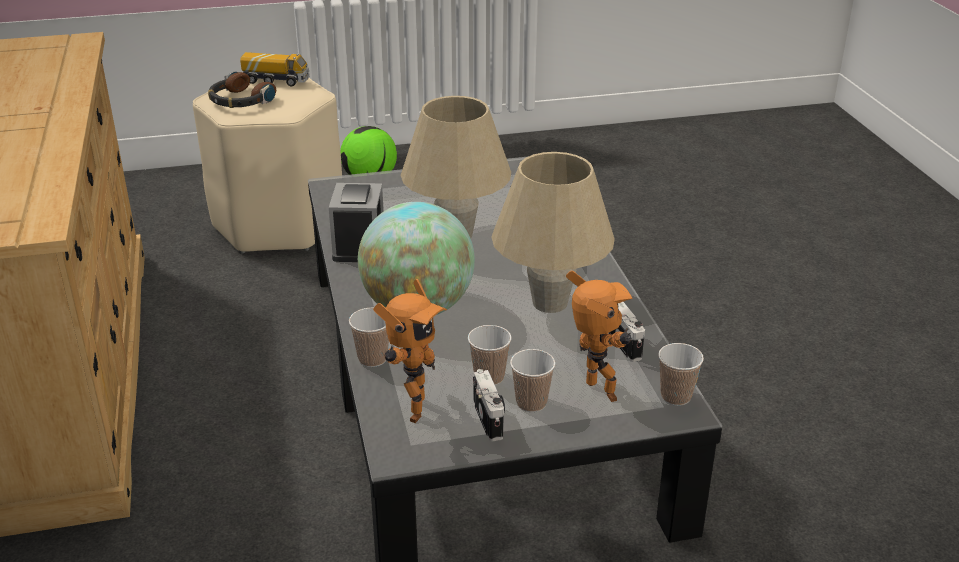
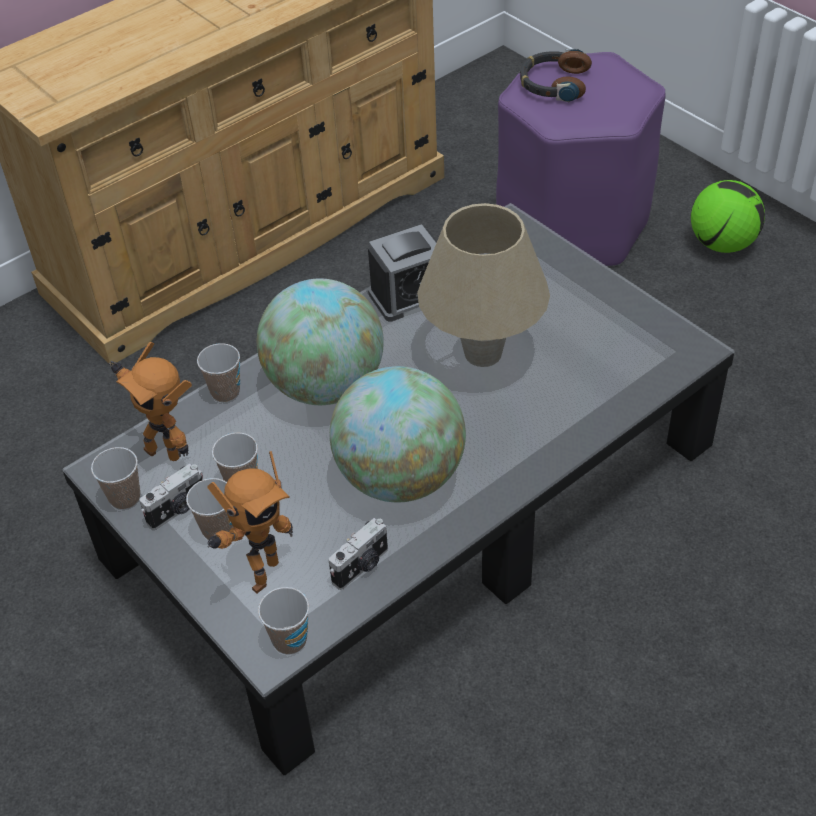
camera: 65 degrees right, 15 degrees up
(276, 81) = (622, 82): toy truck -> none
(278, 223) = (573, 226): beige stool -> purple stool
(410, 409) = (165, 450): toy robot -> toy robot turned 45 degrees clockwise
(448, 447) = (125, 498): none -> cup
(549, 303) = (400, 477): beige table lamp -> globe

